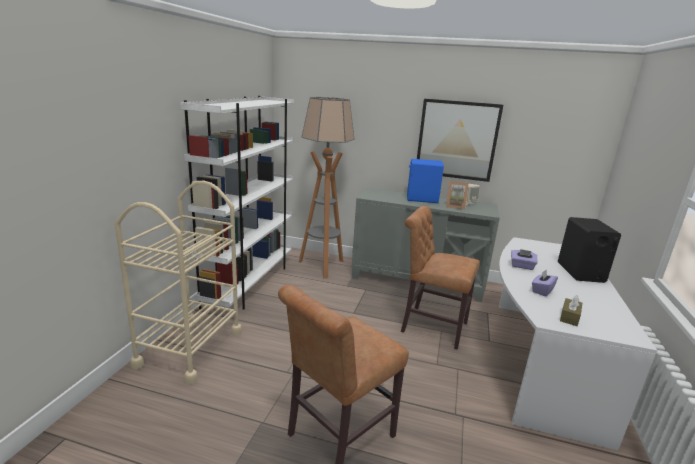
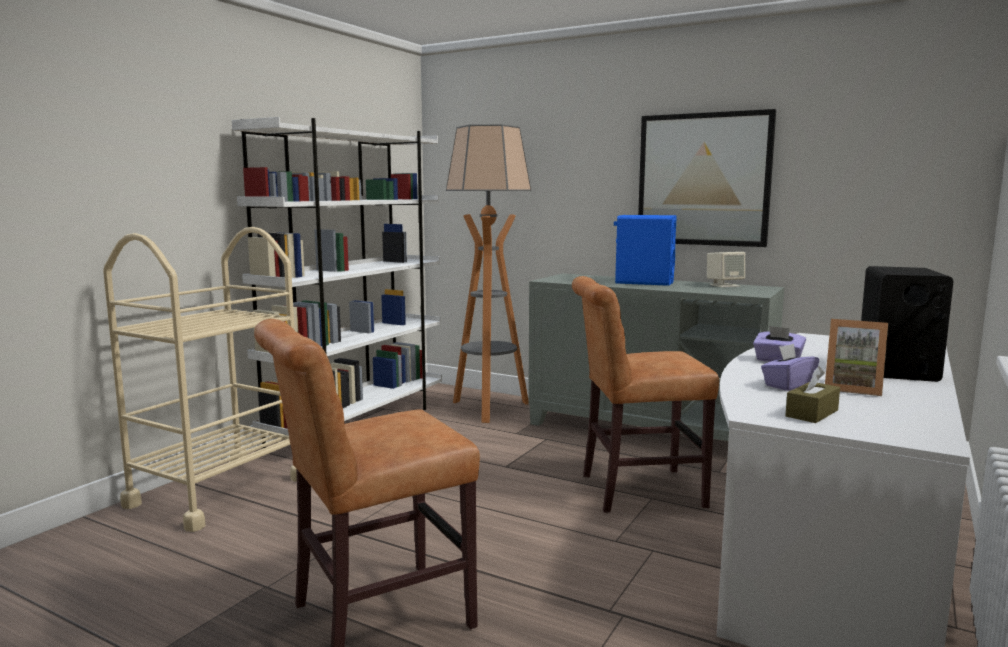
camera: 15 degrees right, 10 degrees down
(430, 326) = (635, 491): brown chair -> brown chair turned 45 degrees counterclockwise
(455, 206) = (697, 288): picture frame -> picture frame (852, 388)

